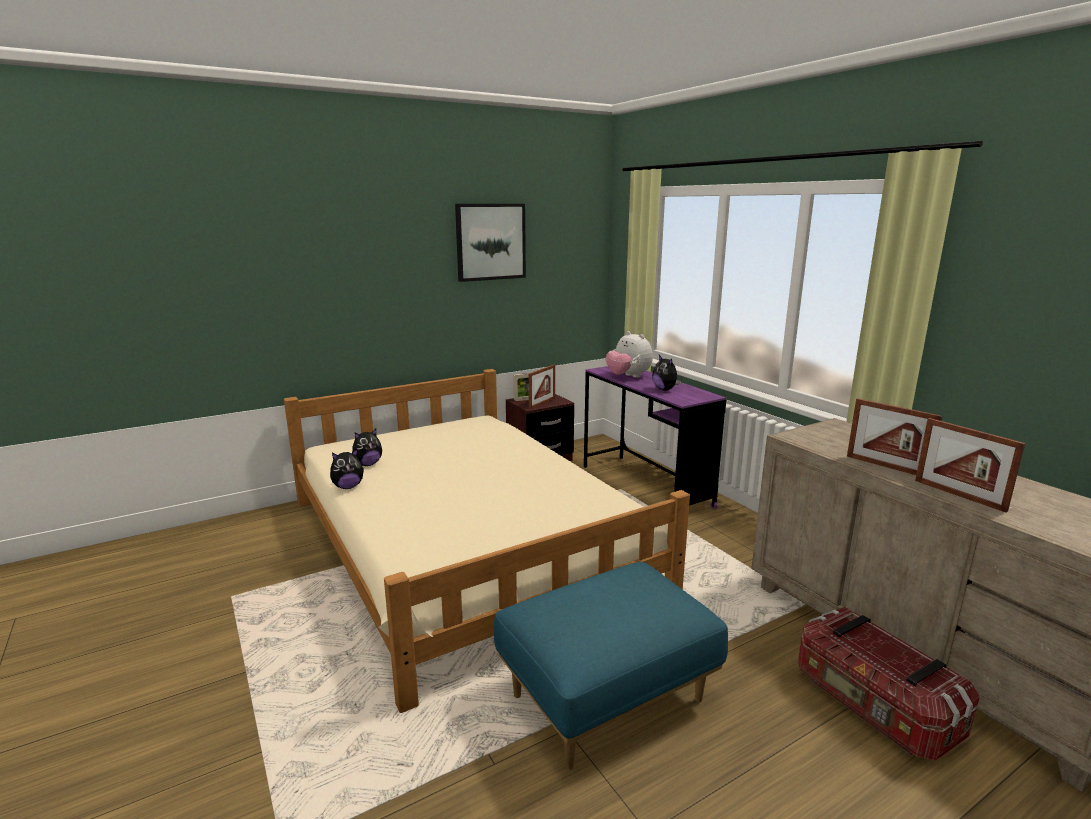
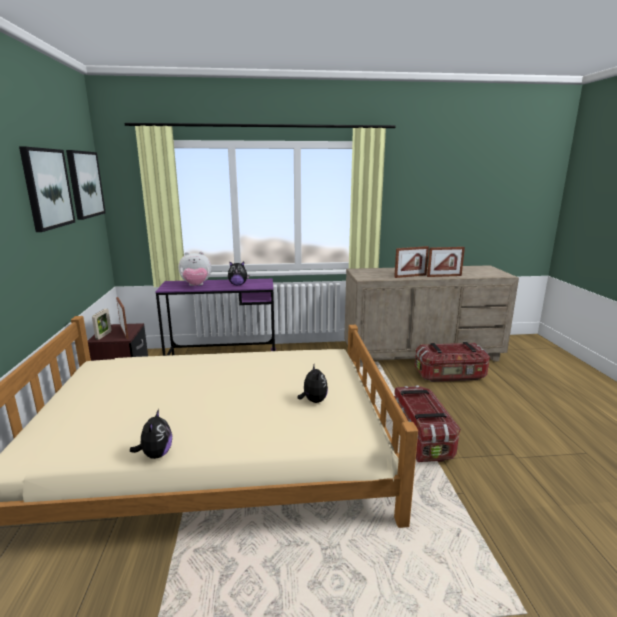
camera: 65 degrees left, 0 degrees up
(367, 464) = (115, 436): plush toy -> plush toy (313, 401)
(569, 238) = (85, 184): none -> picture
(607, 697) = (422, 438): blue ottoman -> storage box

